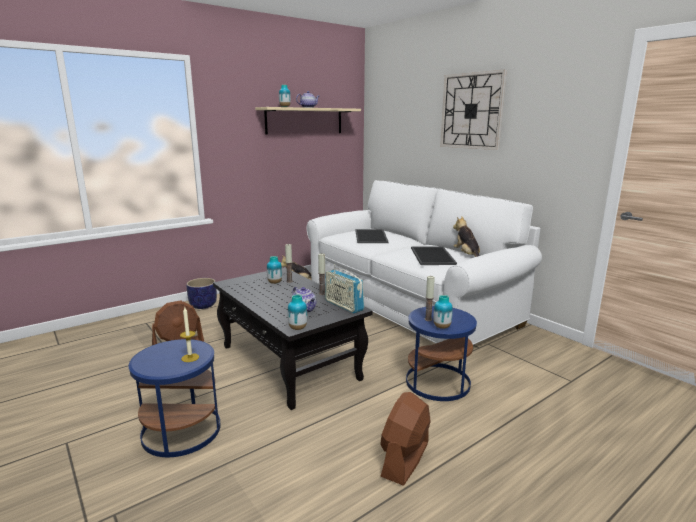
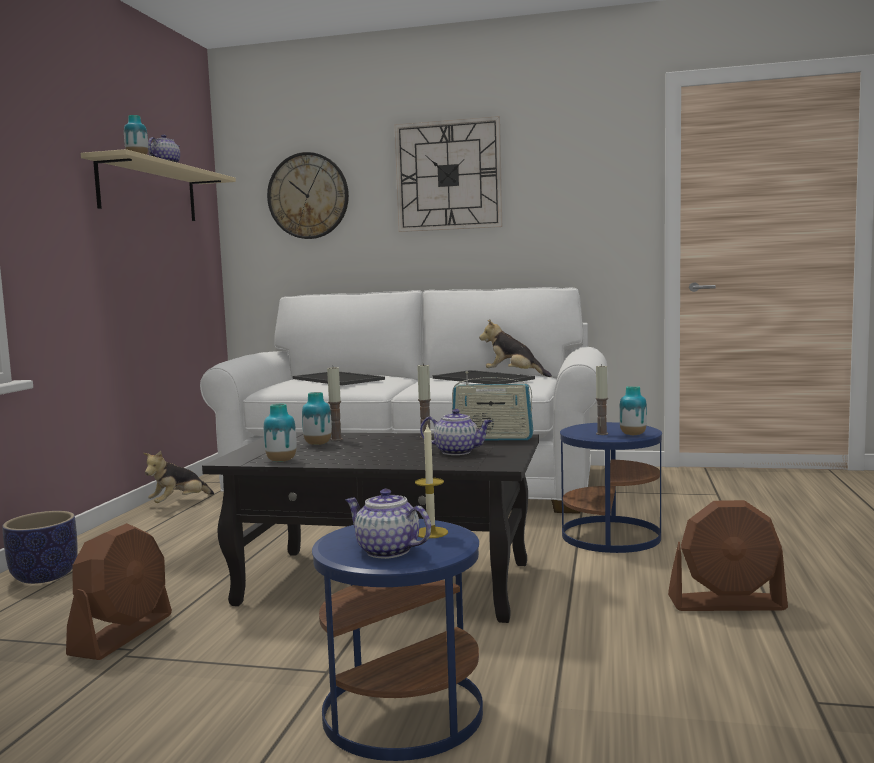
camera: 40 degrees left, 10 degrees down
(156, 360) = (386, 551): none -> teapot
(297, 328) = (507, 464): vase -> vase (281, 461)
(401, 119) = (308, 196): none -> wall clock
(405, 459) = (727, 603): brown fan -> brown fan turned 75 degrees counterclockwise

